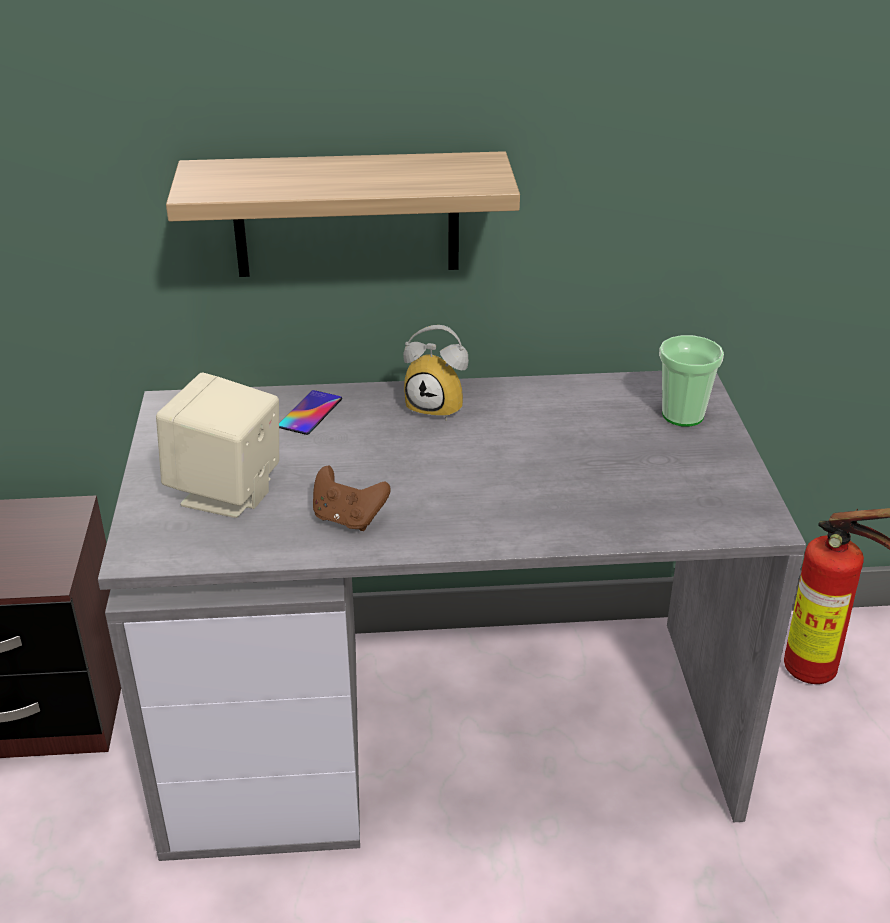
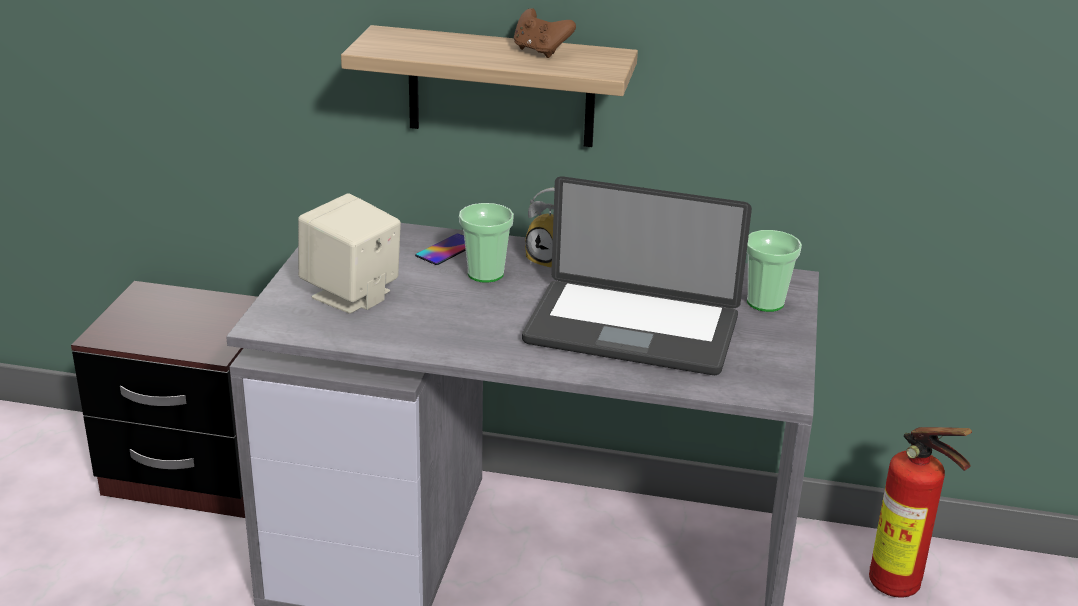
camera: 15 degrees right, 5 degrees down
(348, 519) = (437, 329): brown game controller -> brown game controller (540, 51)
(368, 435) = (485, 274): none -> cup
(564, 477) = (631, 330): none -> laptop

